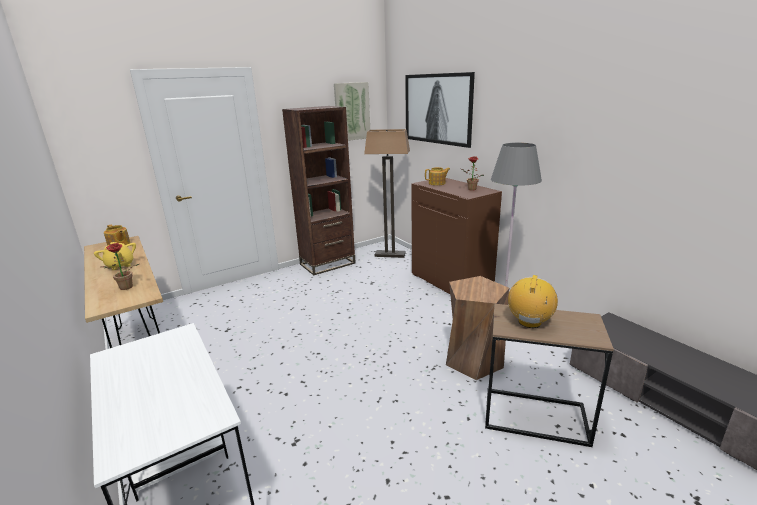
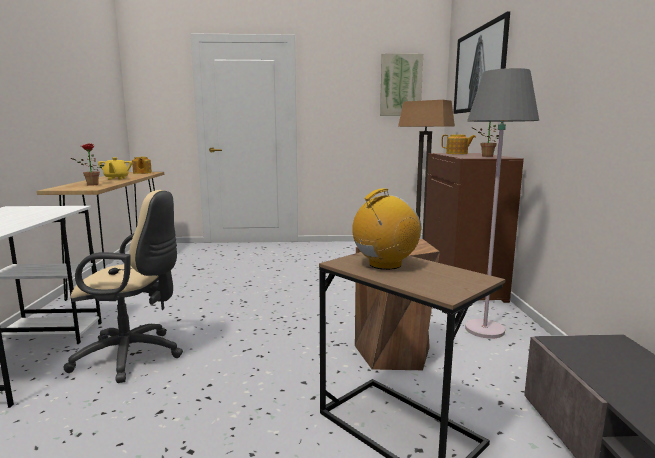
camera: 30 degrees right, 10 degrees down
(299, 445) = (134, 356): none -> beige office chair
(327, 264) = (346, 246): brown bookcase -> none

